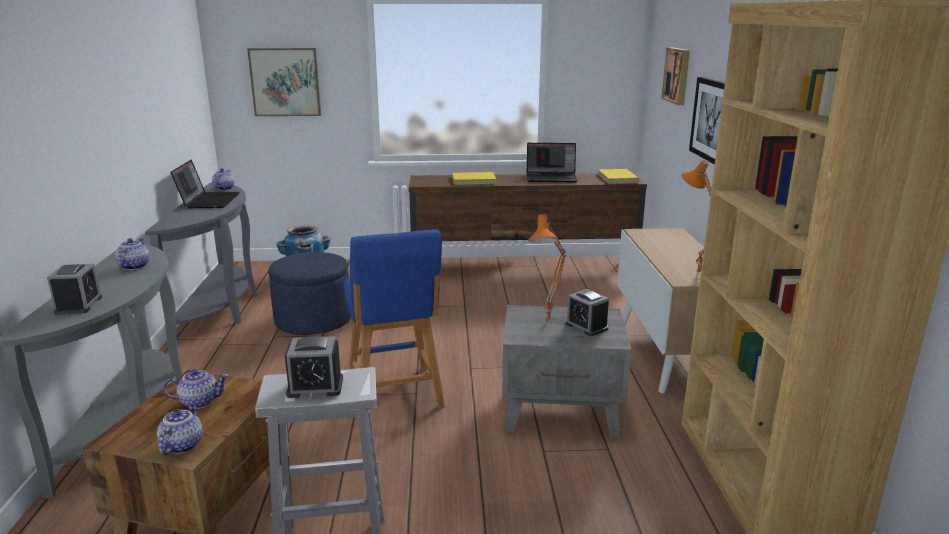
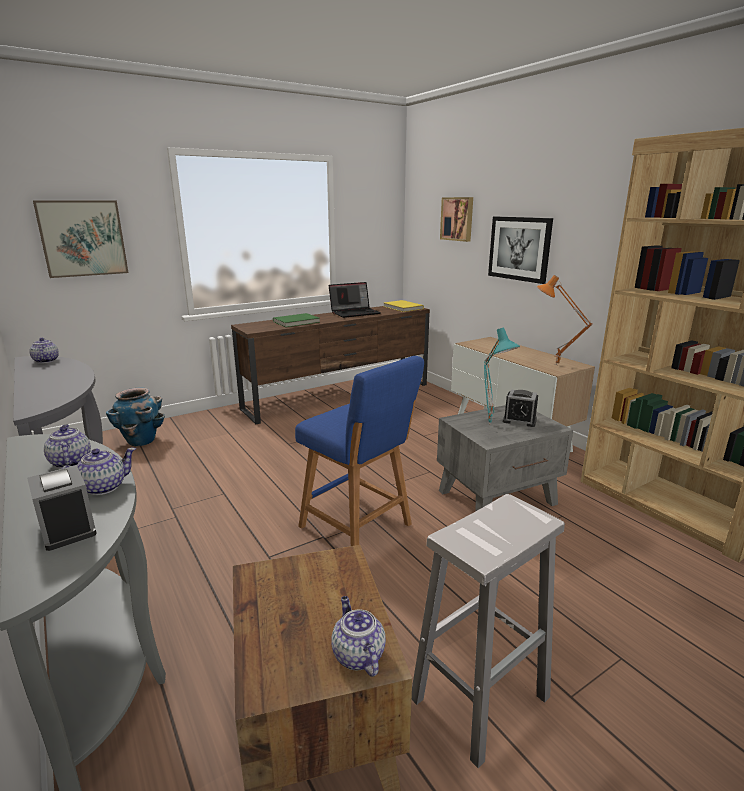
camera: 30 degrees left, 0 degrees up
(199, 402) = (301, 597): teapot -> teapot (102, 487)
(208, 201) = (48, 375): laptop -> none
(313, 320) = (198, 482): blue ottoman -> none
(315, 387) = (496, 530): alarm clock -> none
(474, 180) = (296, 322): yellow book -> green book
(550, 322) = (491, 424): orange table lamp -> turquoise table lamp

